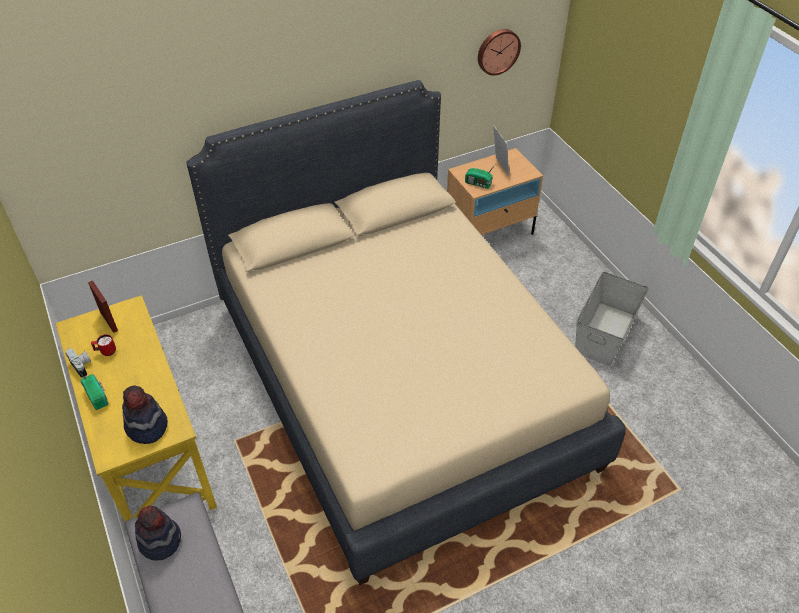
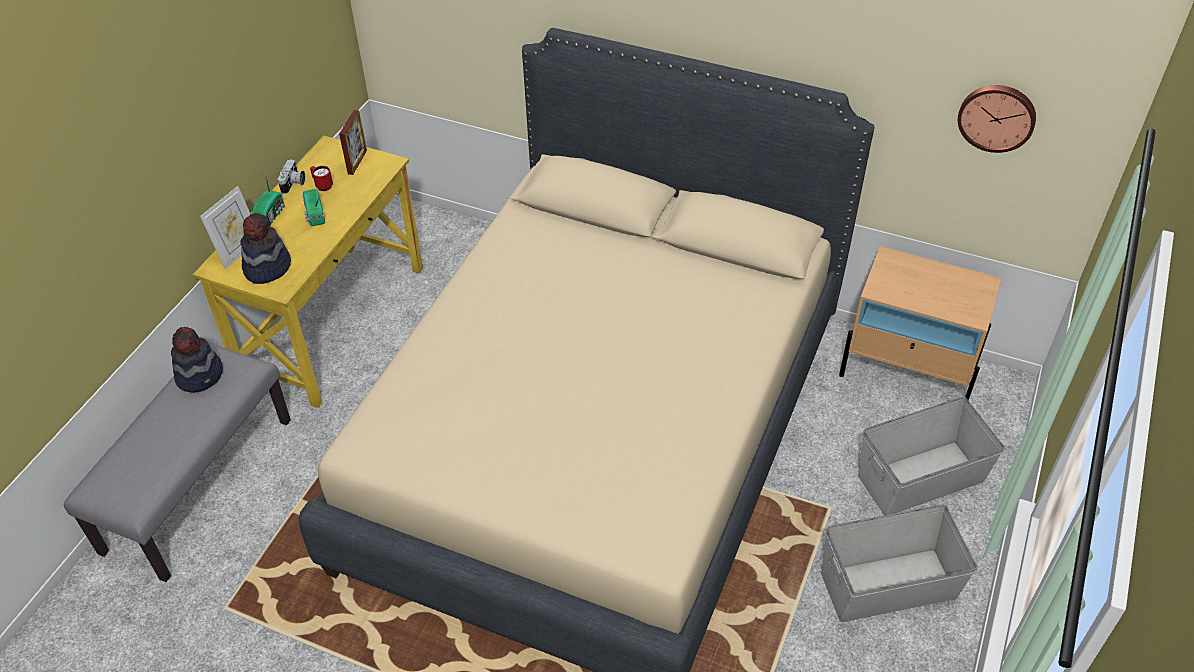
camera: 50 degrees right, 0 degrees up
(478, 184) = (890, 285): radio -> radio (314, 215)
(499, 167) = (944, 285): picture frame -> picture frame (239, 251)
(556, 276) = (921, 478): none -> grey storage box

